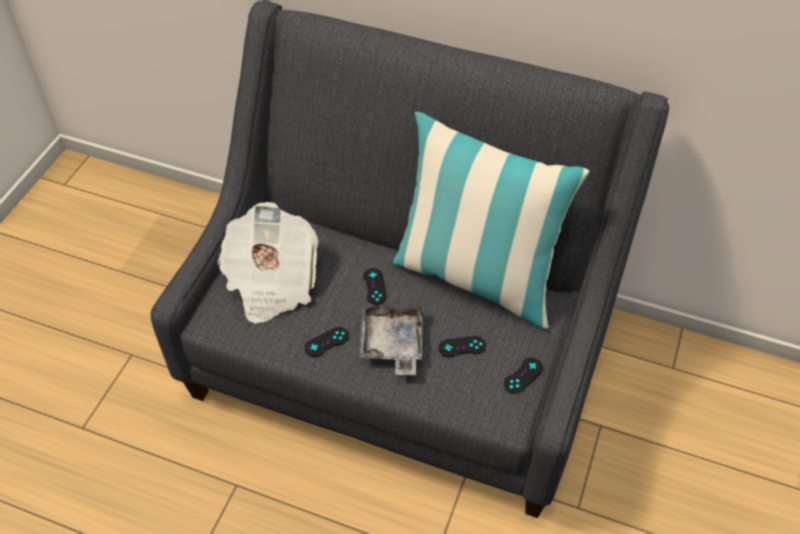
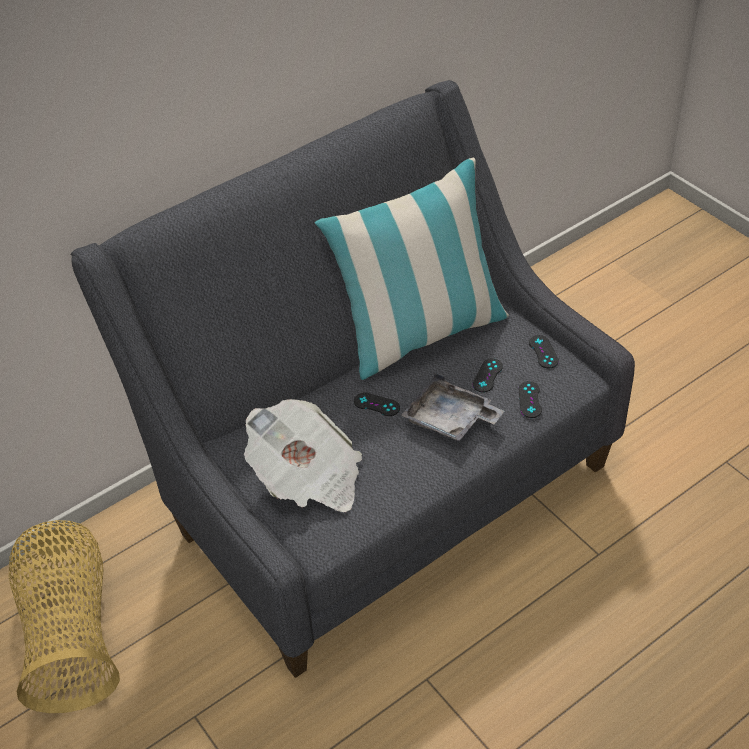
camera: 55 degrees left, 5 degrees down
(159, 251) = (72, 634): none -> basket
(327, 342) = (413, 464): black game controller -> black game controller (530, 400)

